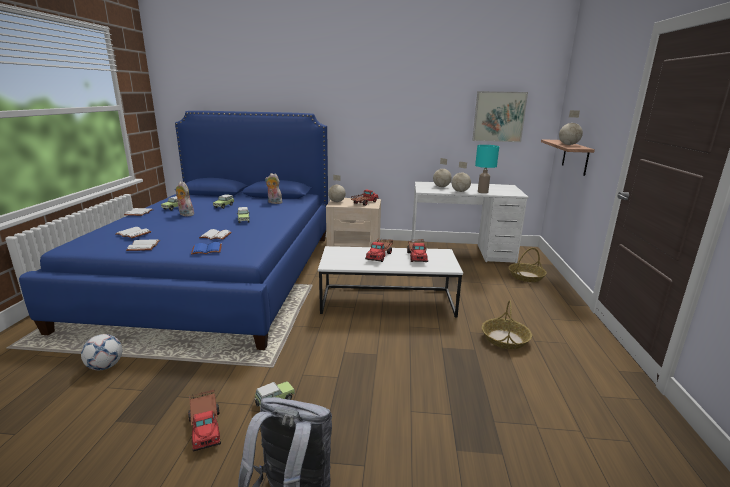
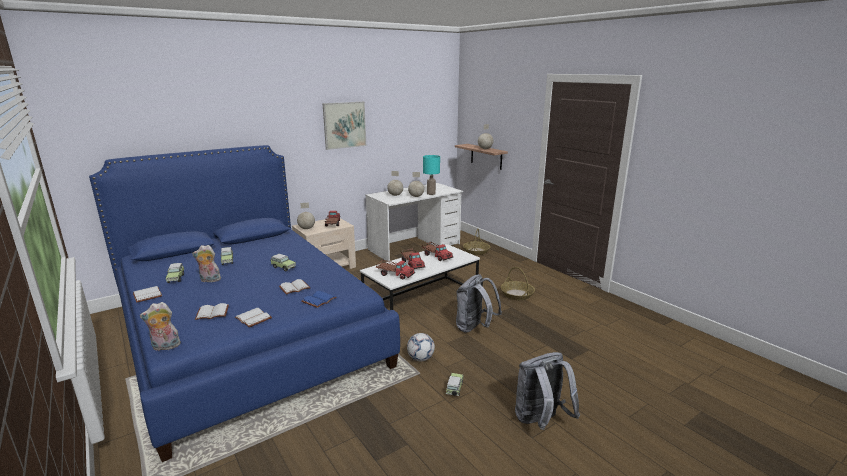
camera: 40 degrees left, 0 degrees up
(105, 366) = (290, 442): football -> football (420, 358)
(206, 426) = (440, 425): toy truck -> toy truck (394, 274)
(274, 202) = (268, 244): plush toy -> plush toy (165, 347)
(395, 352) = (475, 328): none -> grey backpack
(499, 117) = (419, 130): picture -> picture (344, 125)

